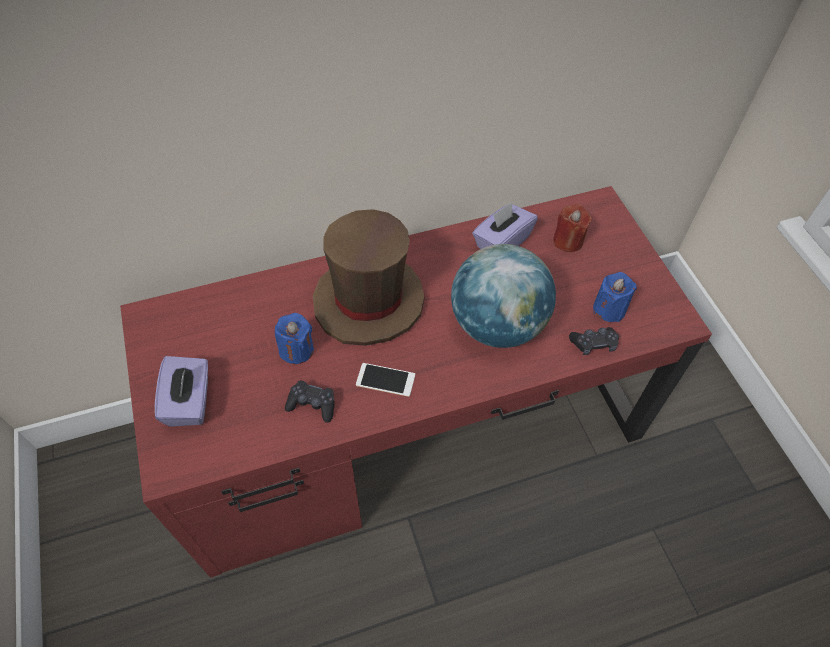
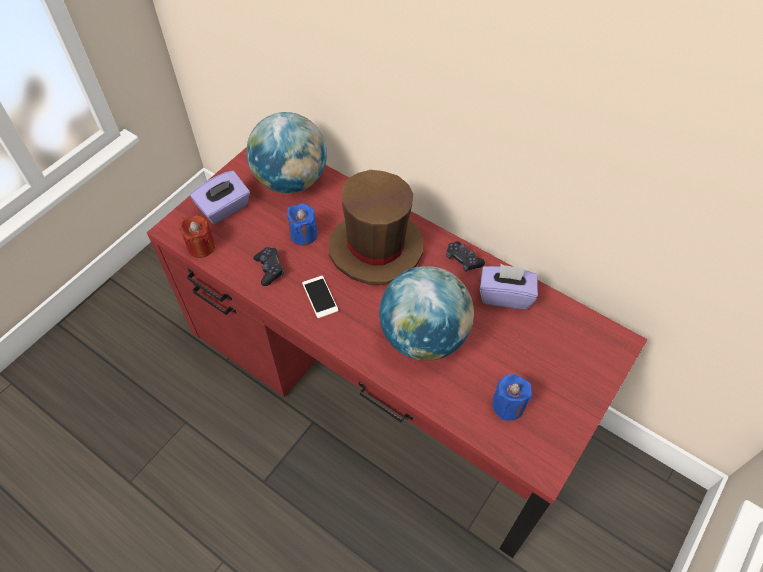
camera: 55 degrees right, 0 degrees up
(215, 320) = (291, 180): none -> globe
(568, 241) = (551, 339): red candle -> red candle (201, 247)
(593, 344) = (462, 412): black game controller -> black game controller (463, 260)

